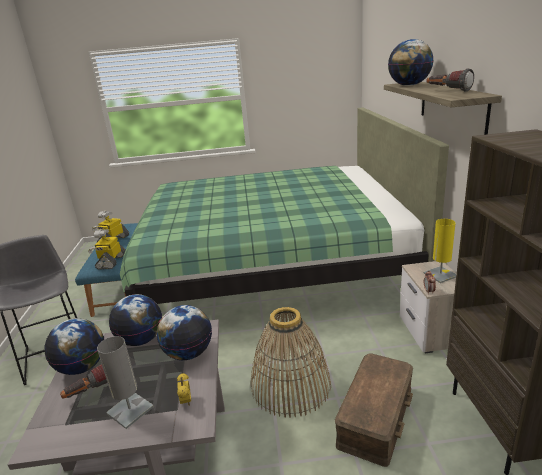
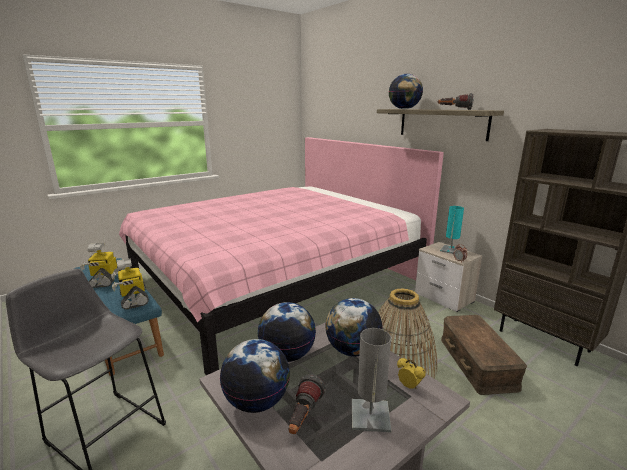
camera: 35 degrees left, 5 degrees down
(274, 266) = (276, 280): green bed -> pink bed
(440, 275) = (451, 250): yellow table lamp -> turquoise table lamp

